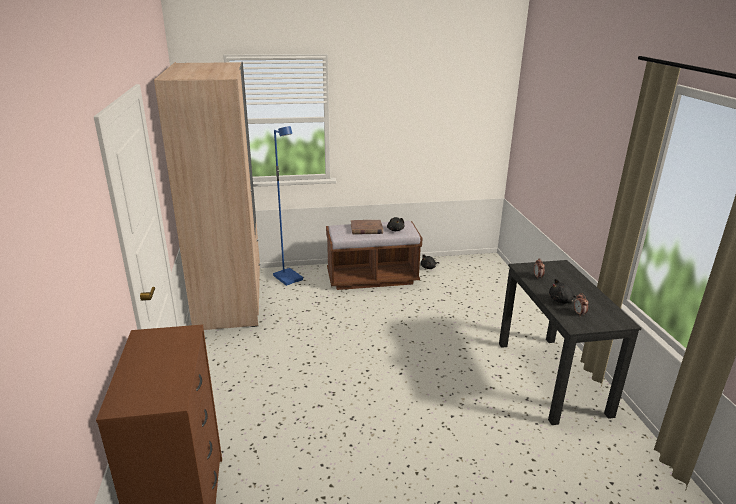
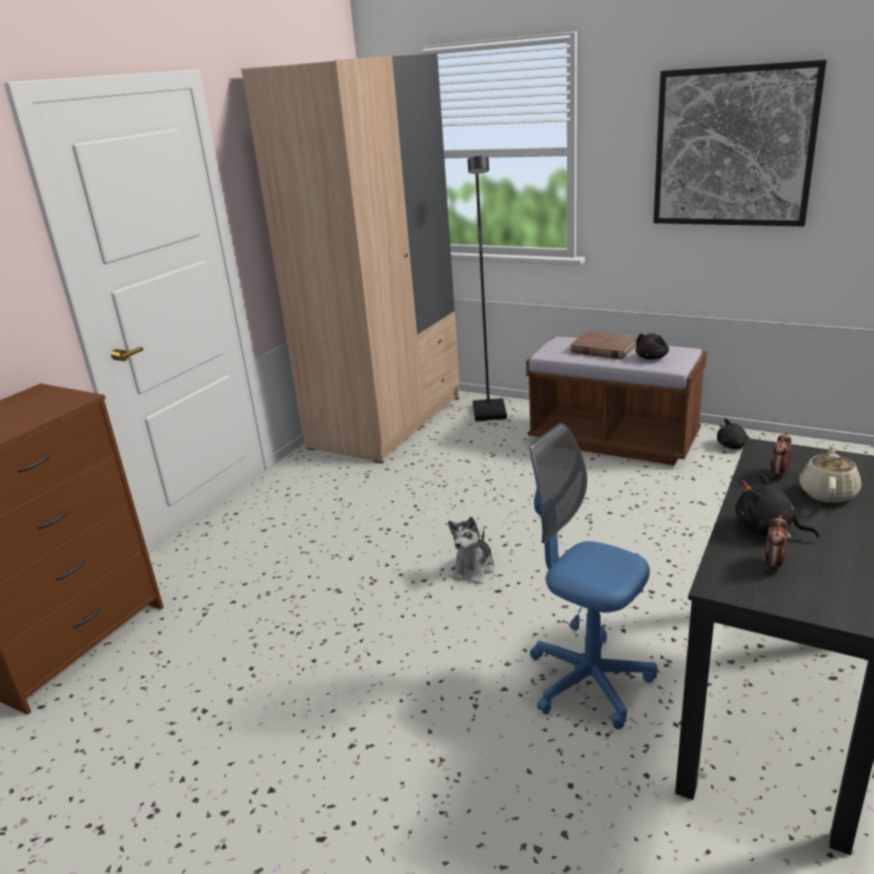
camera: 40 degrees right, 0 degrees up
(289, 278) = (490, 412): blue floor lamp -> black floor lamp
(377, 367) = (474, 569): none -> plush toy
(413, 117) = (733, 147): none -> picture
(480, 397) = (589, 681): none -> blue office chair
(561, 280) = (827, 492): none -> beige teapot

